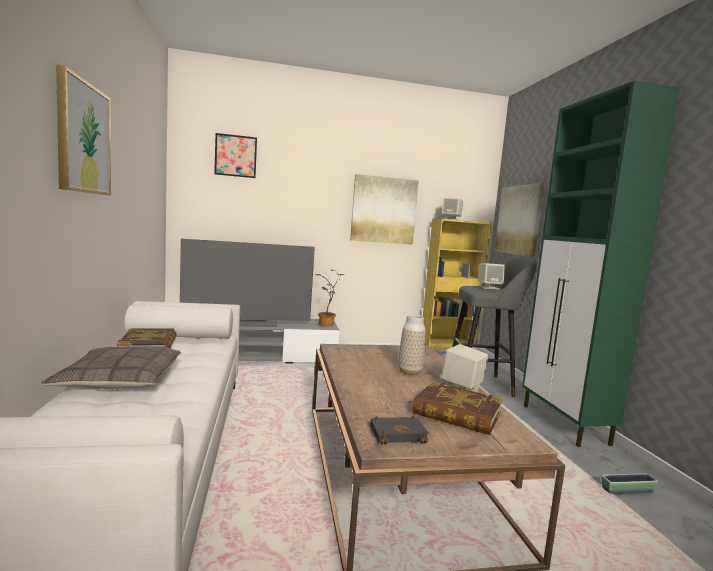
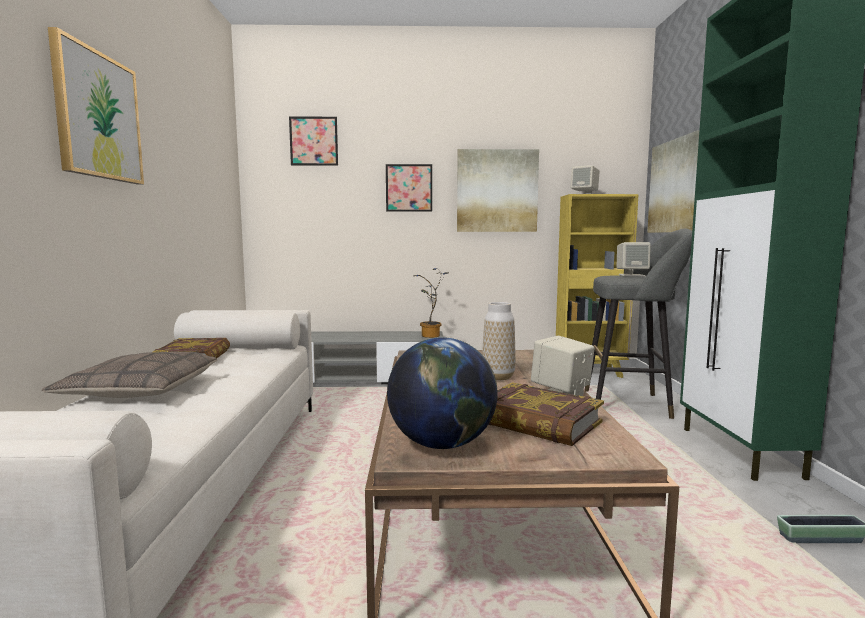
camera: 10 degrees right, 0 degrees up
(246, 322) = (334, 337): television -> none
(313, 201) = (409, 188): none -> picture
(399, 434) = (442, 444): black book -> globe

